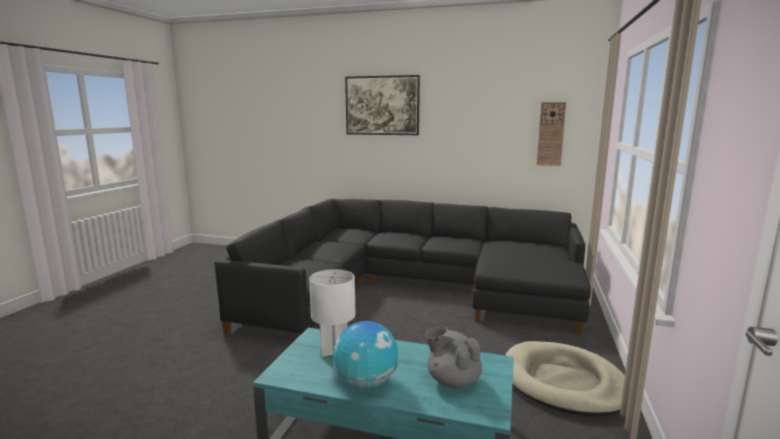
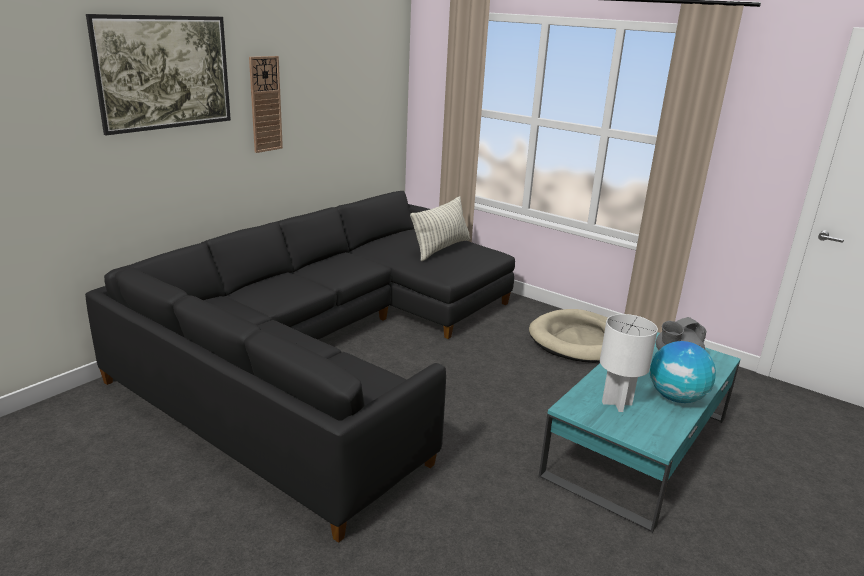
camera: 70 degrees left, 10 degrees up
(535, 257) = (441, 248): none -> pillow
(551, 134) = (368, 99): wall clock -> wall clock (265, 104)

